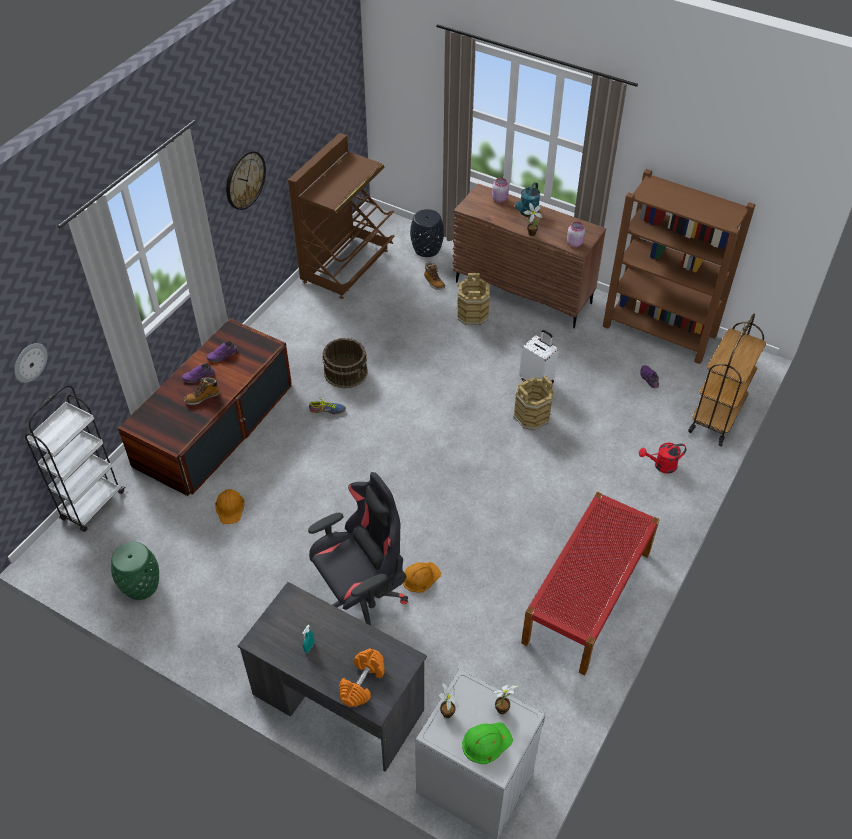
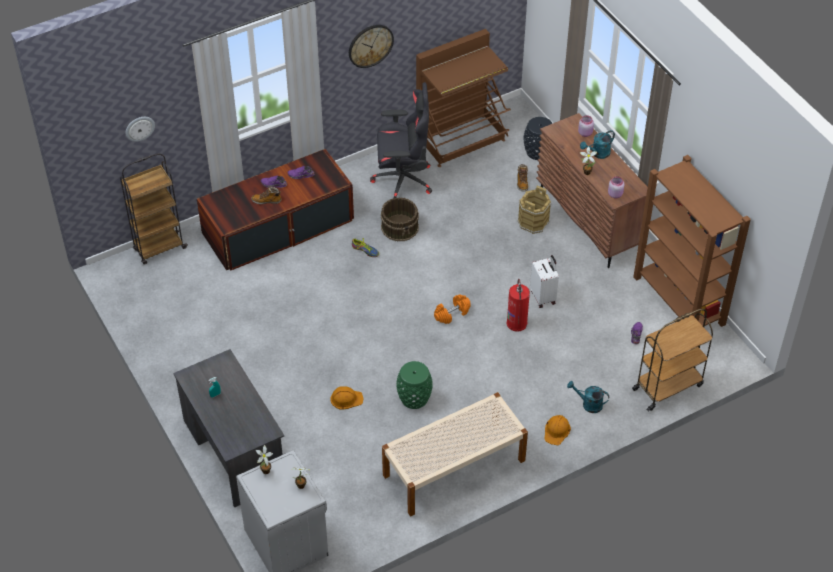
camera: 30 degrees right, 0 degrees up
(92, 506) = (159, 249): white cart -> brown cart
(141, 585) = (158, 317): green stool -> green stool (414, 398)
(230, 507) = (249, 291): orange hard hat -> orange hard hat (557, 431)
(360, 600) = (294, 394): black office chair -> black office chair (402, 180)
(362, 683) = (232, 432): orange dumbbell -> orange dumbbell (452, 314)
(486, 742) = (276, 498): green hard hat -> none
(532, 416) = (517, 323): brown bucket -> fire extinguisher
(588, 597) = (454, 468): red bench -> beige bench
(661, 466) = (588, 404): red watering can -> turquoise watering can

